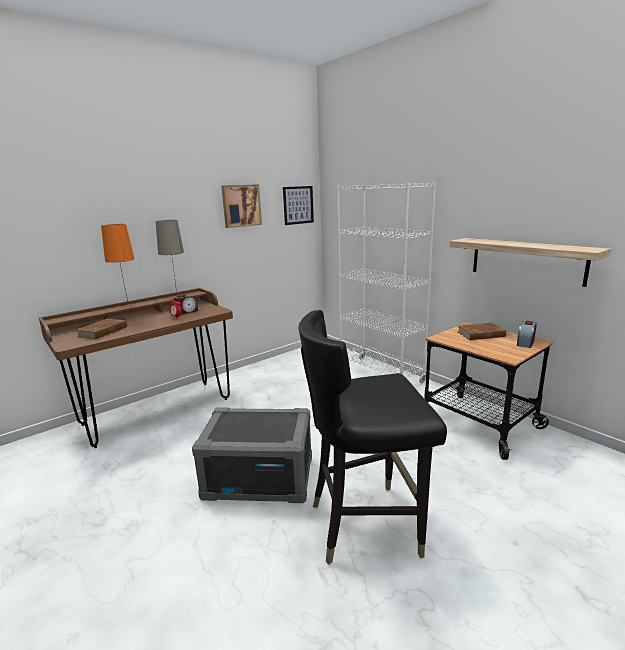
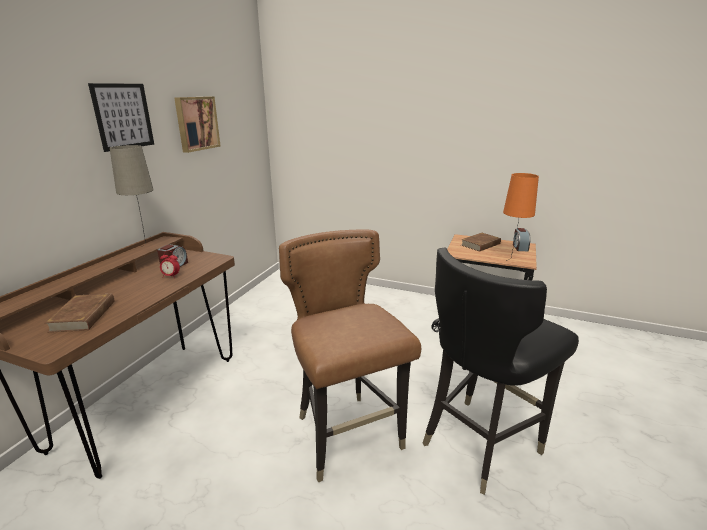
camera: 30 degrees left, 5 degrees up
(128, 307) = (95, 274): orange table lamp -> orange table lamp (510, 263)
(260, 477) = (347, 436): grey storage box -> brown chair
(298, 205) = (248, 121): picture -> picture (123, 116)
(380, 374) = (365, 295): white bookcase -> none
(526, 260) = (508, 175): shelf -> none

